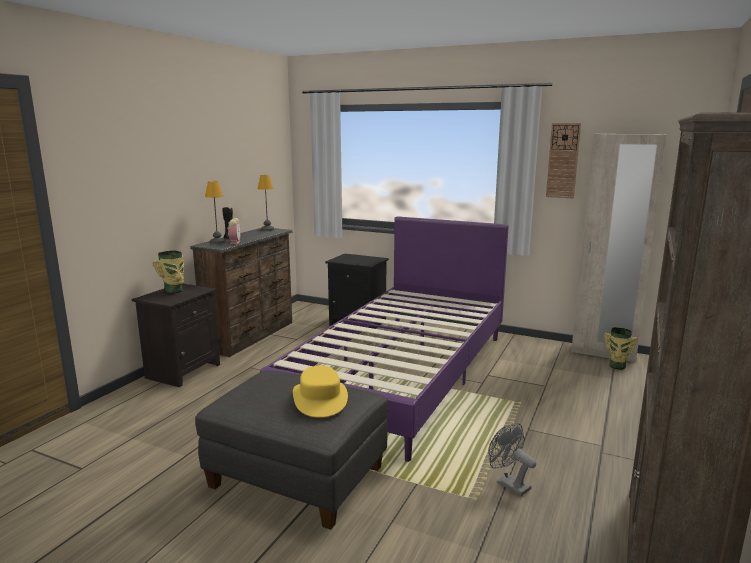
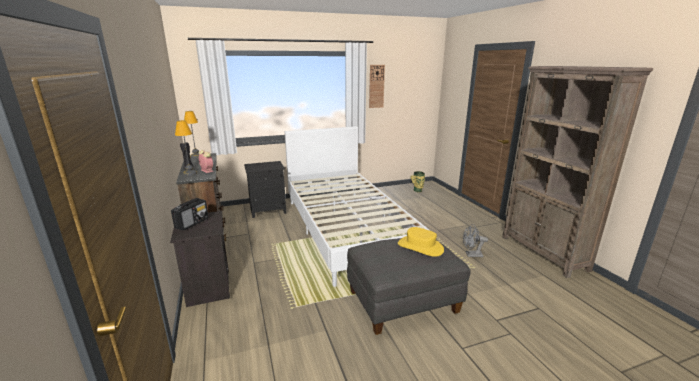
camera: 45 degrees left, 5 degrees up
(174, 291) = (192, 223): vase -> radio
(402, 374) = (347, 229): purple bed -> white bed
(603, 353) = (404, 186): beige wardrobe -> none

